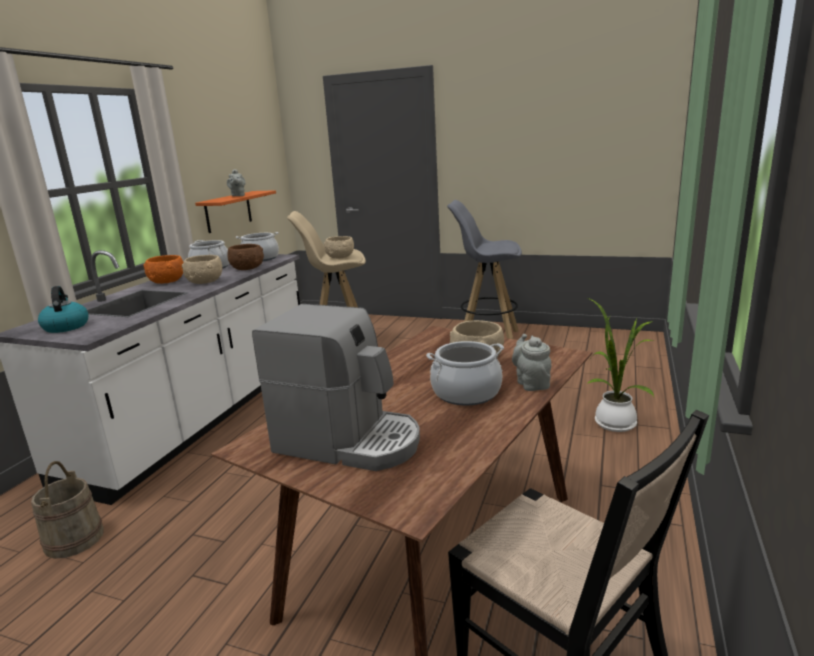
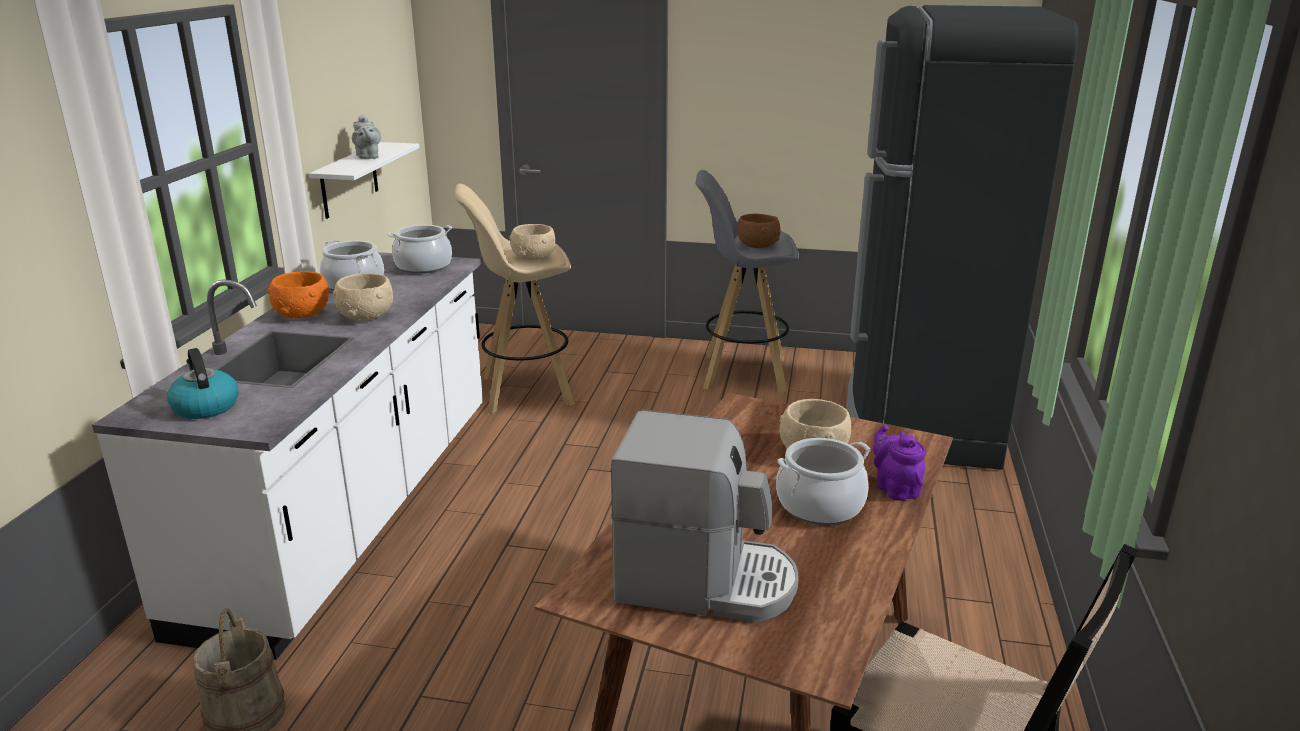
camera: 10 degrees left, 5 degrees up
(228, 211) = (349, 180): orange shelf -> white shelf
(247, 268) = (416, 287): brown bowl -> brown bowl (757, 245)
(531, 383) = (895, 488): grey teapot -> purple teapot
(607, 368) = (920, 421): none -> black fridge
(613, 422) = (942, 505): potted plant -> none

